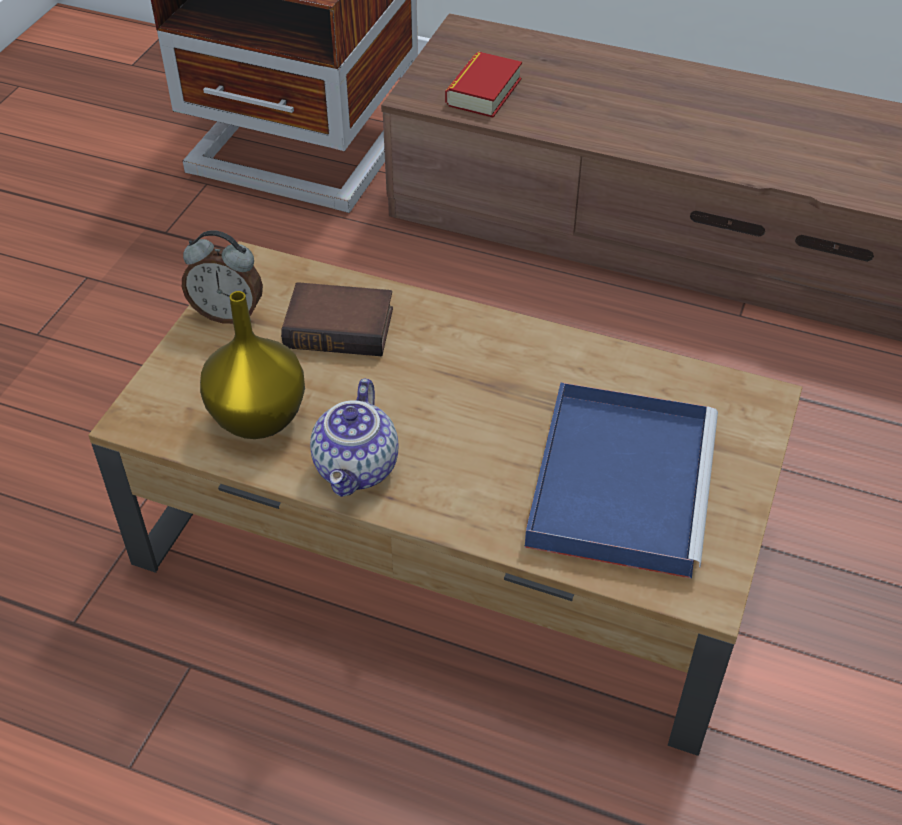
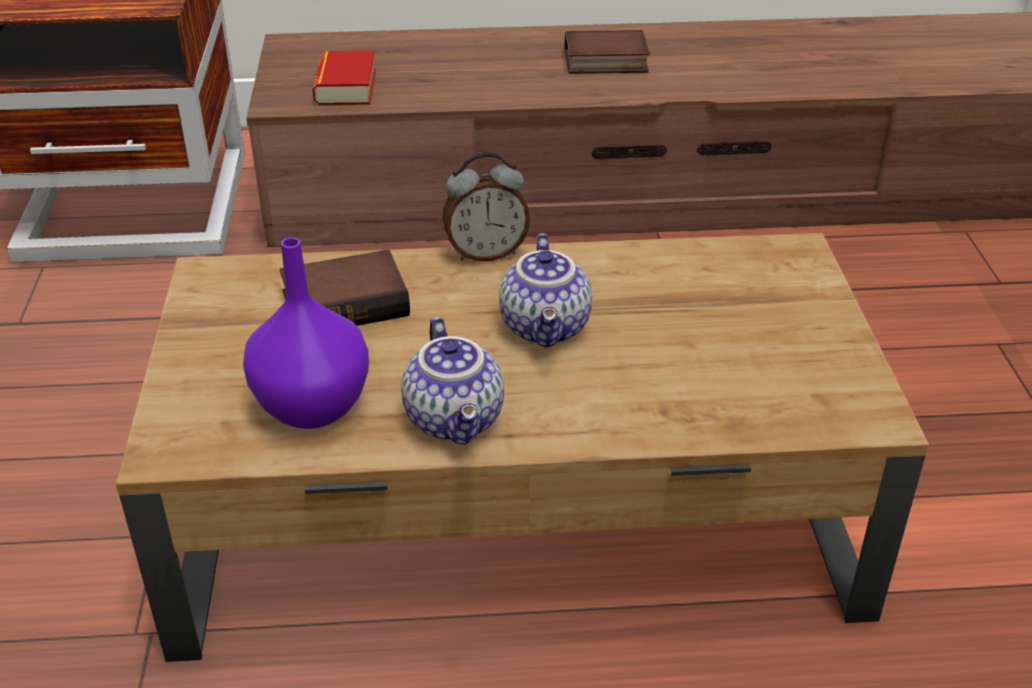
camera: 25 degrees left, 10 degrees down
(228, 313) = (210, 323): alarm clock -> alarm clock (486, 253)
(258, 416) = (311, 406): yellow vase -> purple vase
(485, 406) = (547, 328): none -> teapot
(620, 479) = (723, 350): blue tray -> none
(740, 124) = (604, 62): none -> book

